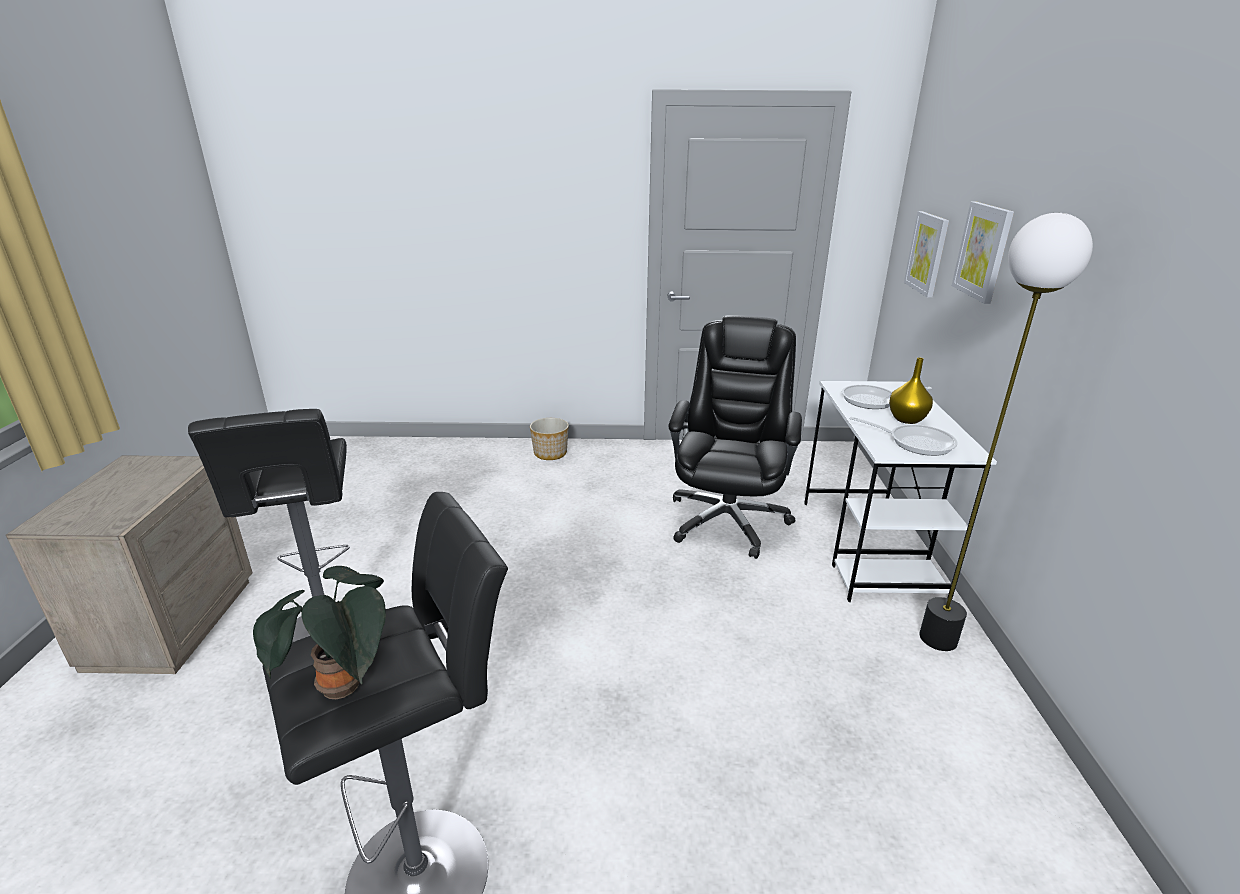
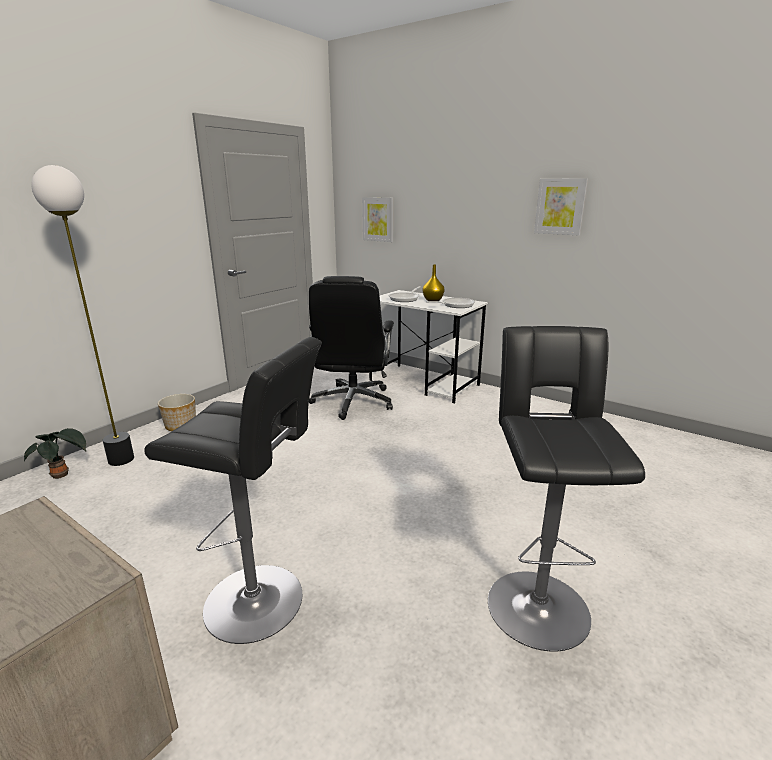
camera: 55 degrees left, 5 degrees down
(344, 689) = (584, 441): potted plant -> potted plant (62, 475)
(728, 519) = (352, 402): black office chair -> black office chair turned 135 degrees counterclockwise
(938, 638) = (497, 397): floor lamp -> floor lamp (121, 459)
(983, 251) = (431, 207): picture -> picture (560, 206)

